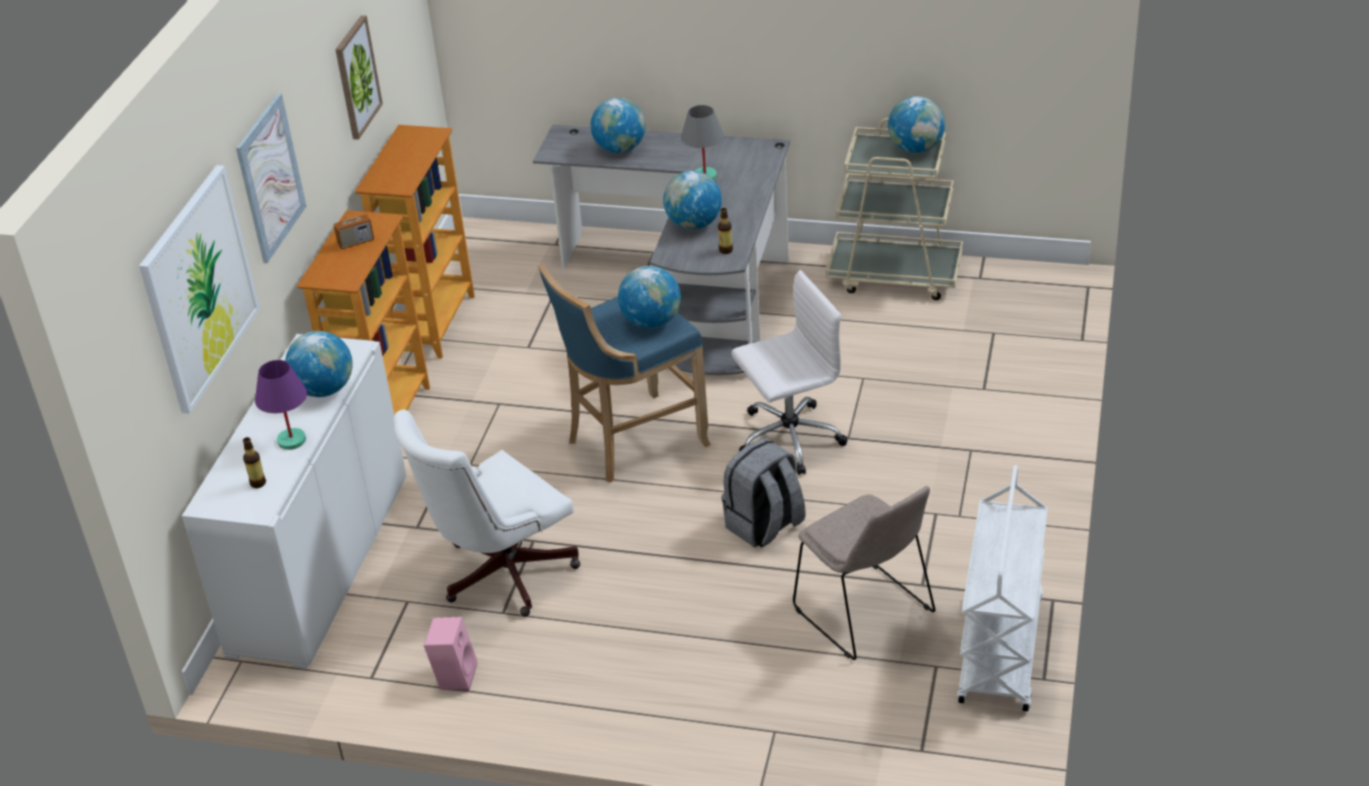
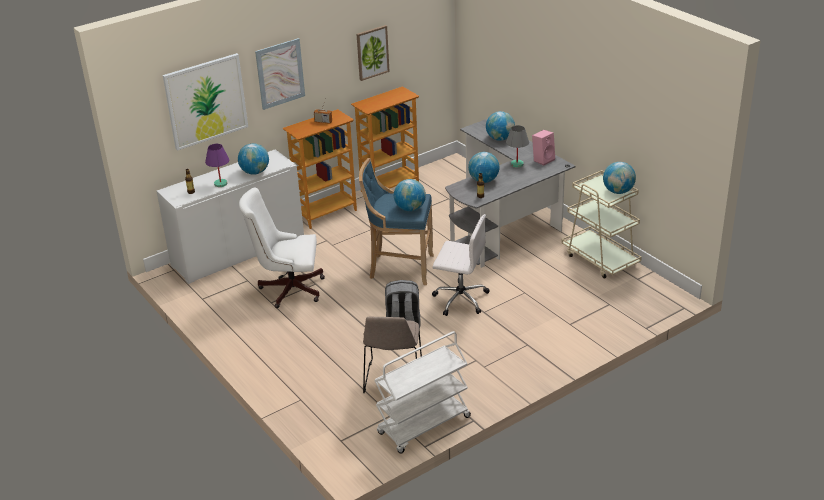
camera: 40 degrees right, 5 degrees down
(454, 676) = (227, 314): pink speaker -> pink speaker (543, 159)

